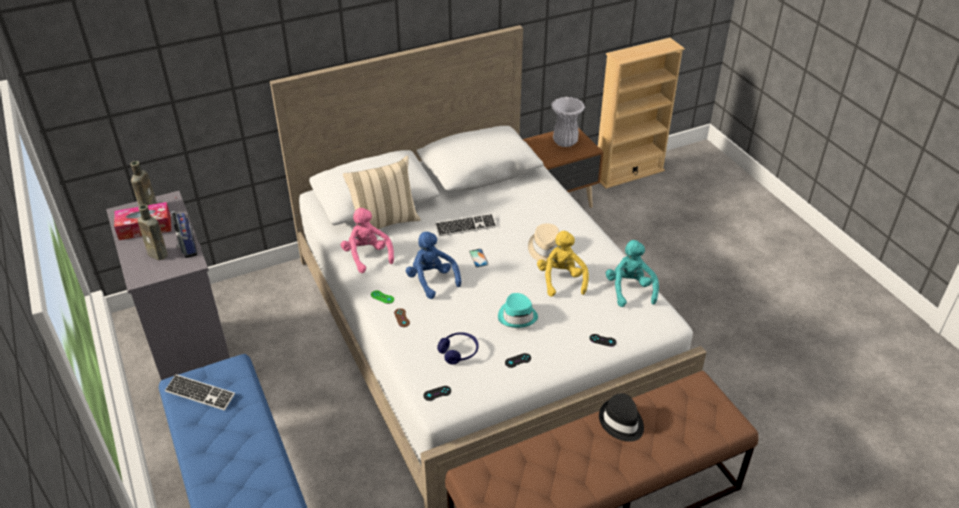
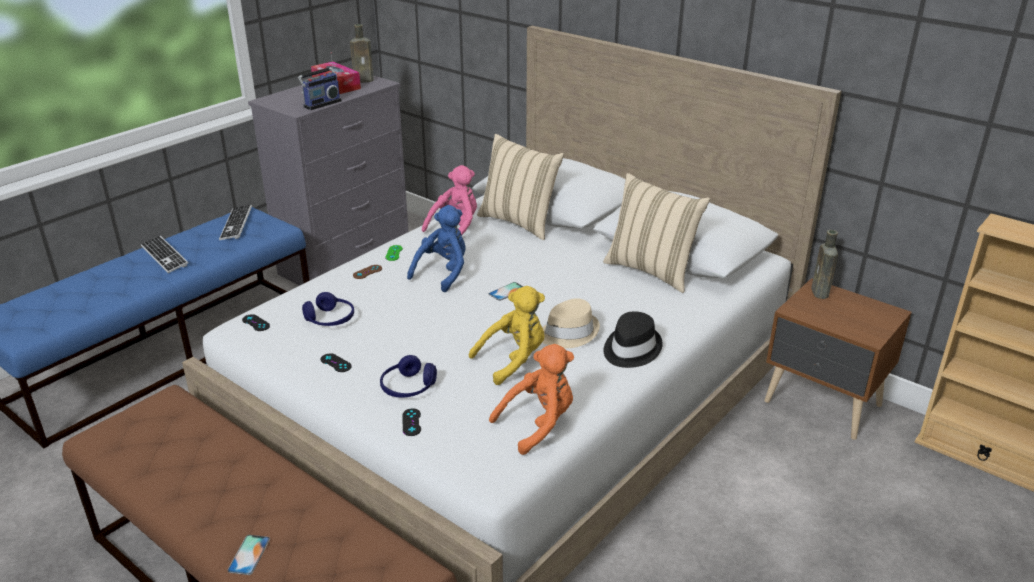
camera: 65 degrees right, 10 degrees down
(159, 255) = (302, 98): brown bottle -> brown bottle (820, 293)
(465, 226) = (559, 269): keyboard -> keyboard (164, 256)
(495, 190) = (651, 270): none -> beige pillow
(517, 316) = (418, 343): turquoise hat -> none
(565, 143) = (854, 313): white vase -> none
(565, 333) = (408, 387): none -> blue headphones
(621, 422) = (296, 502): black hat -> black hat (630, 349)
(629, 289) = (538, 424): turquoise plush toy -> orange plush toy
(659, 452) = (249, 555): none -> phone

